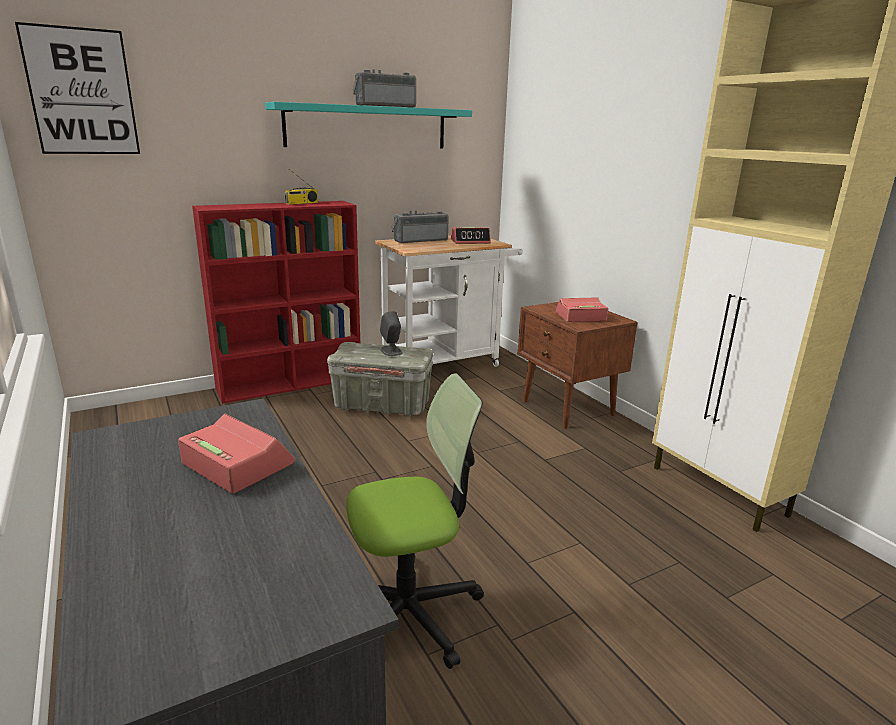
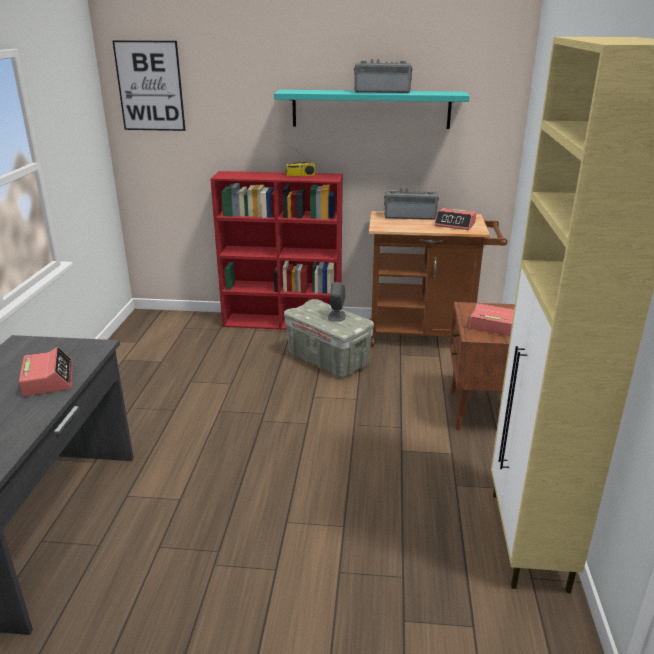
camera: 35 degrees right, 5 degrees up
(410, 612) = (178, 517): office chair -> none
(447, 362) = (427, 335): white cart -> brown cart

